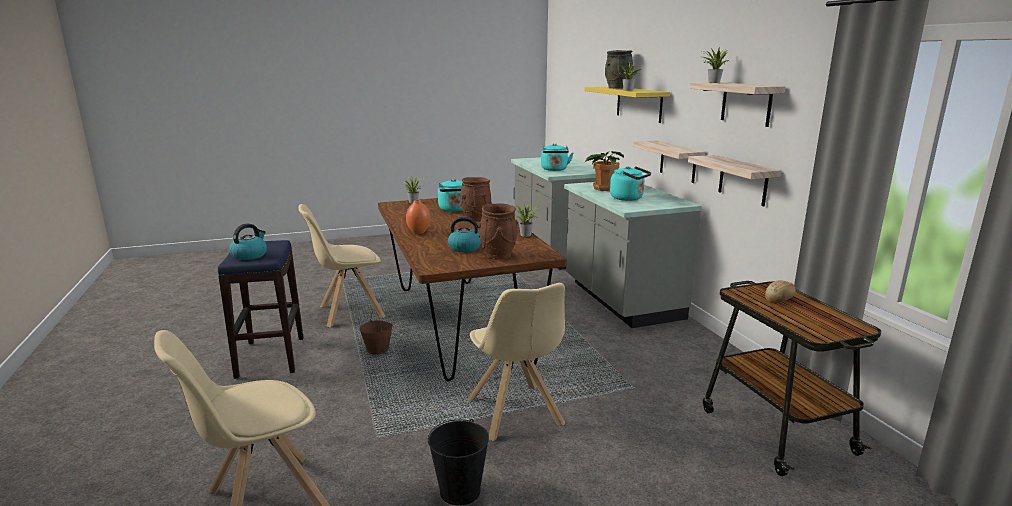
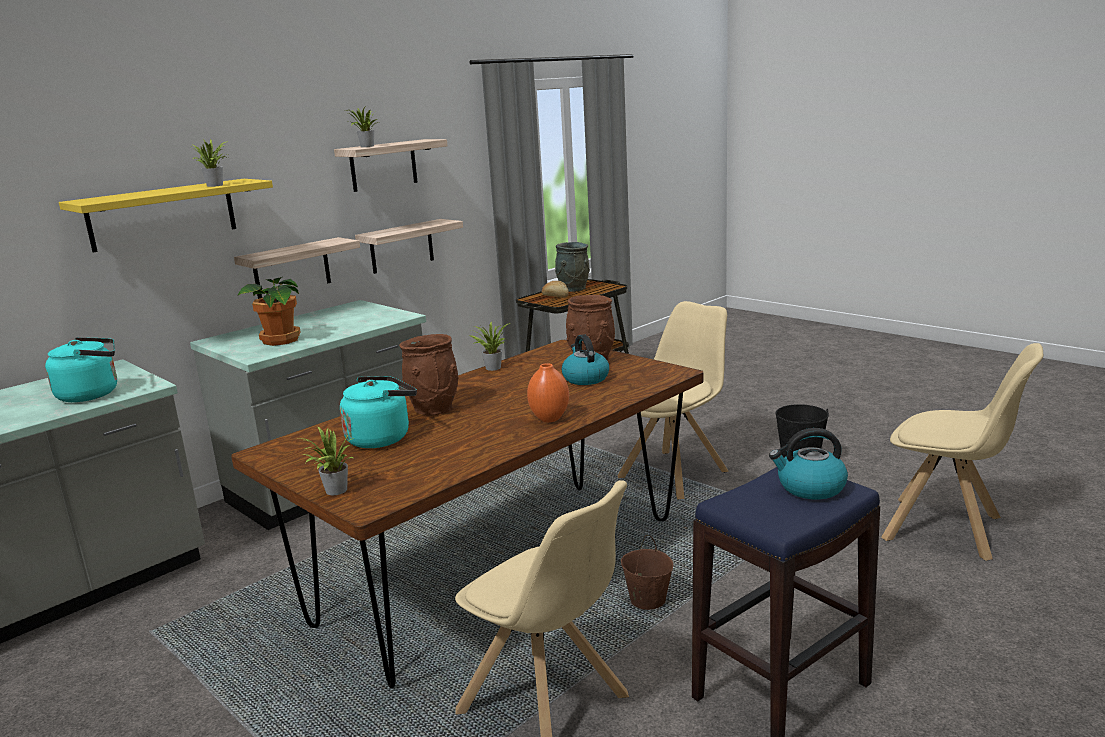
camera: 115 degrees left, 0 degrees up
(617, 88) = (140, 193): grey vase -> grey vase (573, 289)
(628, 198) = (344, 323): turquoise kettle -> none

